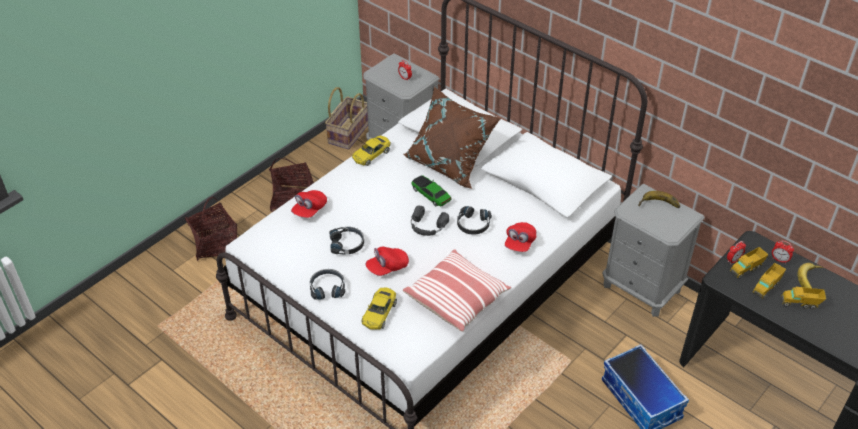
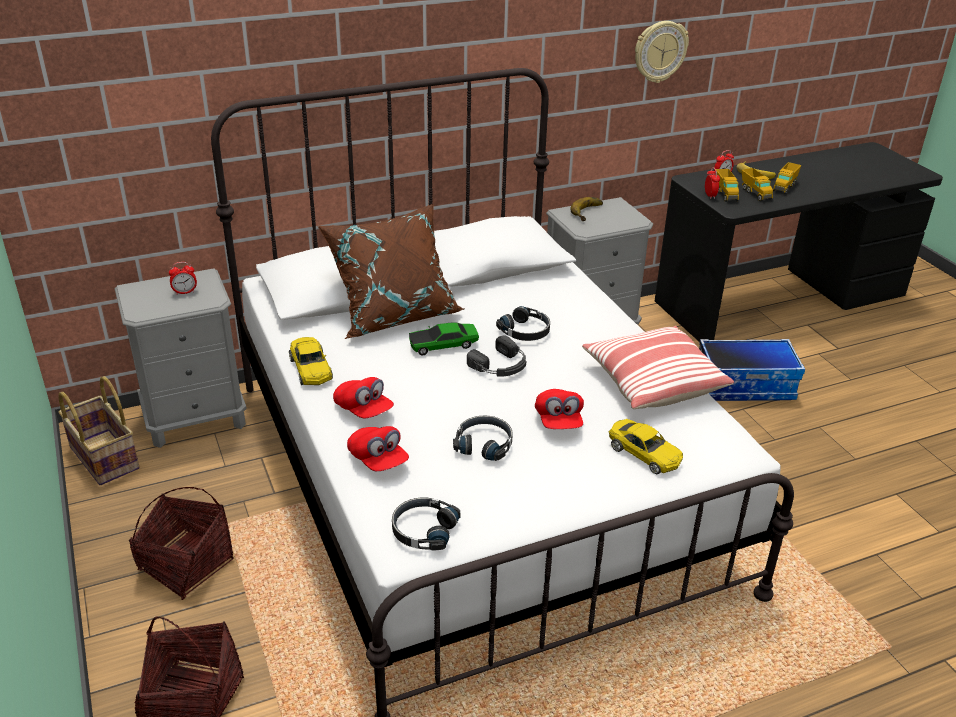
camera: 65 degrees left, 10 degrees down
(327, 288) = (564, 489): black headphones -> black headphones (423, 530)
(520, 243) = (583, 310): red cap -> red cap (363, 410)
(757, 128) = (659, 51): none -> wall clock

